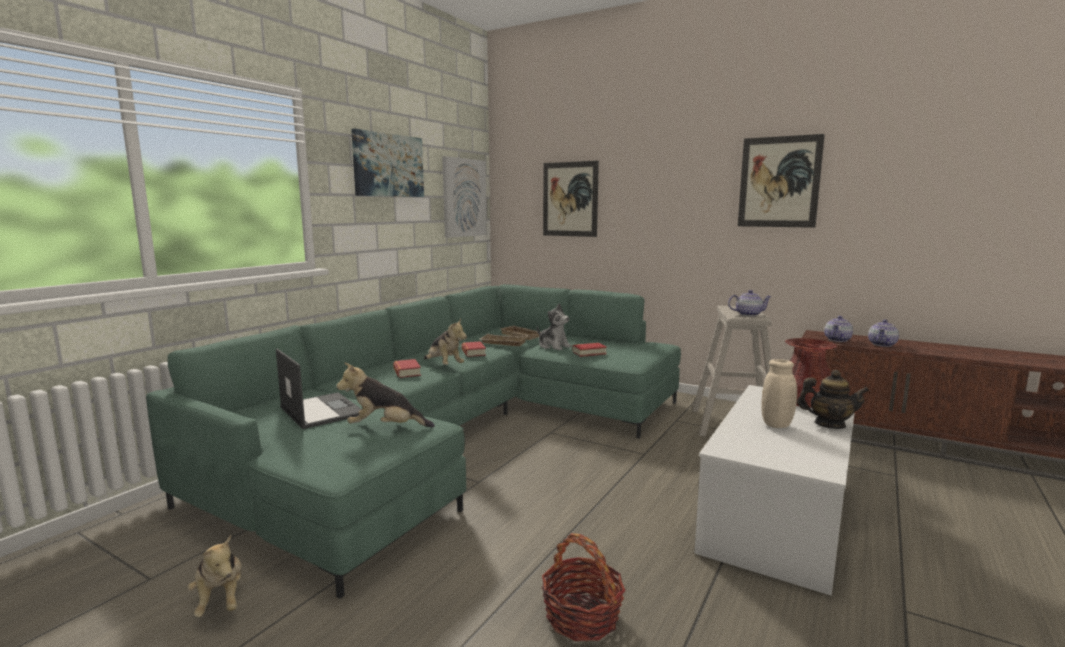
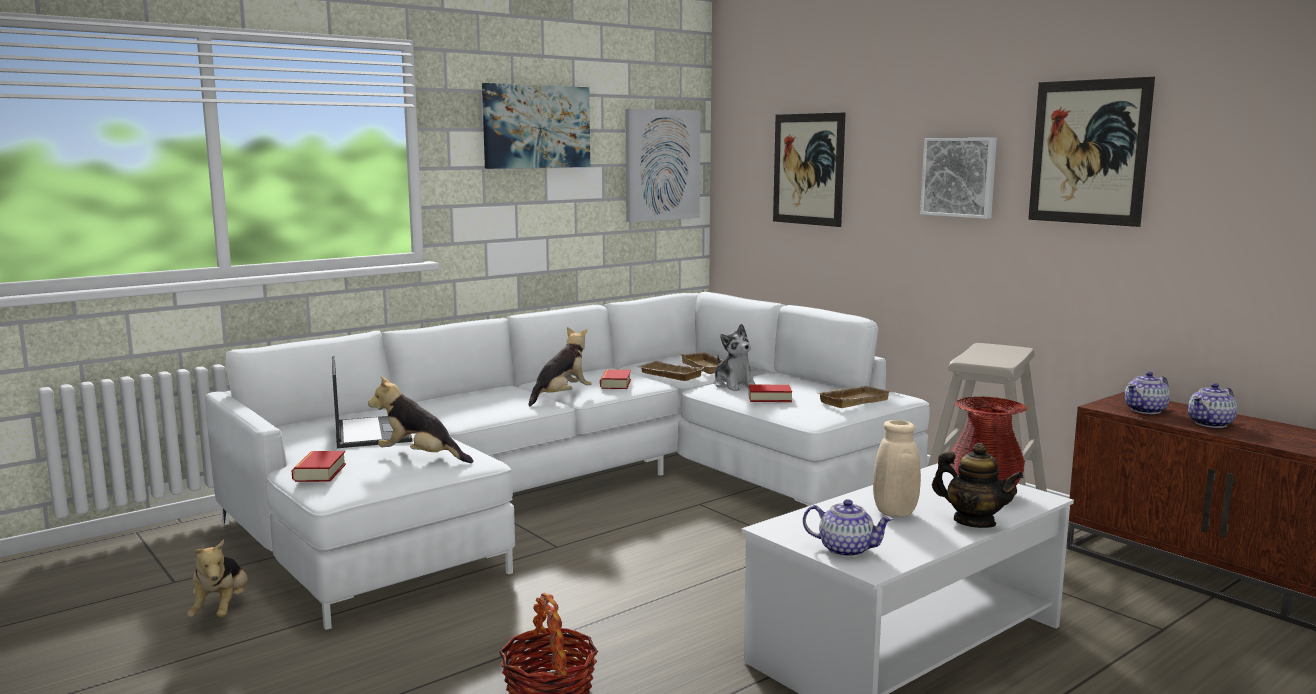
camera: 20 degrees right, 0 degrees up
(407, 372) = (507, 400): book -> book (319, 472)
(444, 365) = (561, 397): plush toy -> plush toy turned 120 degrees counterclockwise
(461, 433) = (584, 490): green sofa -> white sofa
(642, 349) = (852, 400): none -> beige tray
(686, 201) = (959, 177): none -> picture
(748, 314) = (991, 359): teapot -> teapot (845, 549)

